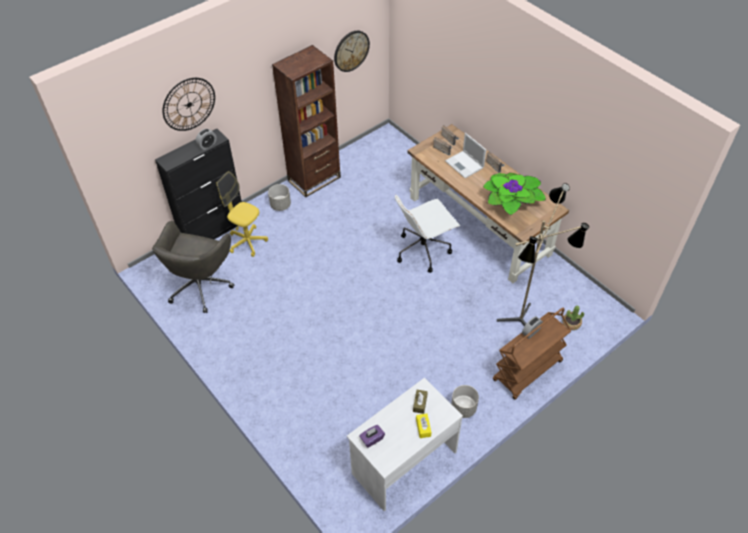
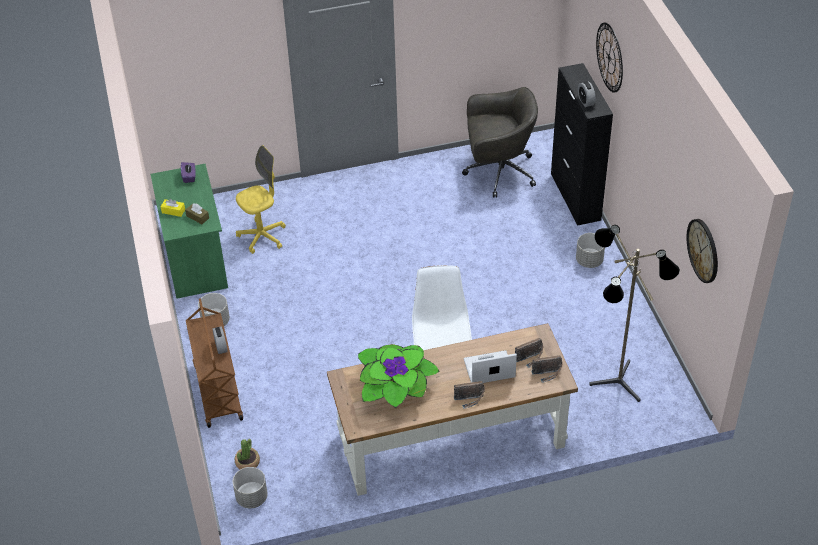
camera: 115 degrees right, 5 degrees down
(201, 285) = (498, 172): grey office chair -> grey office chair turned 135 degrees clockwise
(247, 242) = (542, 219): yellow office chair -> yellow office chair (262, 237)
(314, 179) = (622, 304): brown bookcase -> none
(403, 462) = (196, 258): white desk -> green desk
(525, 322) = (278, 418): floor lamp -> floor lamp (615, 386)
(595, 308) = (251, 497): none -> grey planter

